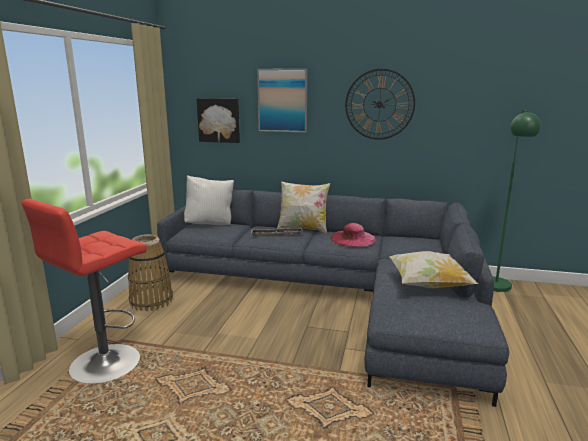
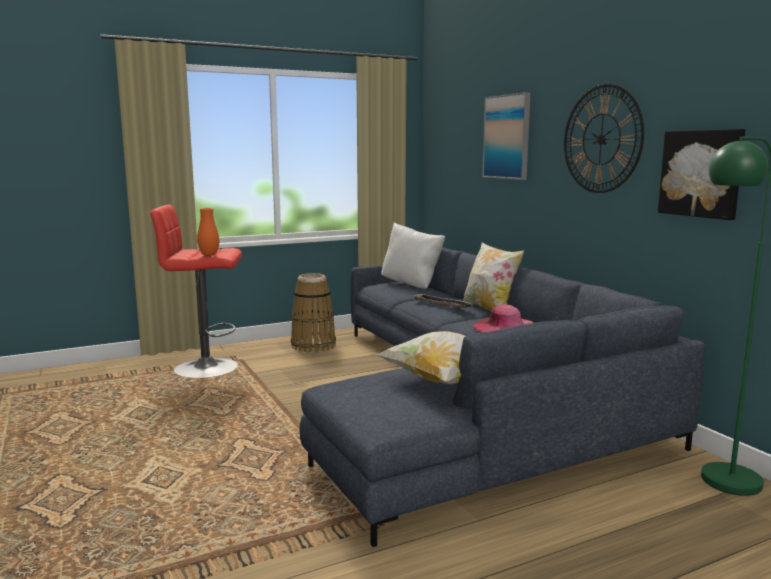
camera: 50 degrees right, 5 degrees down
(117, 245) = (209, 255): none -> orange vase
(219, 120) = (456, 163): picture -> picture (701, 173)

